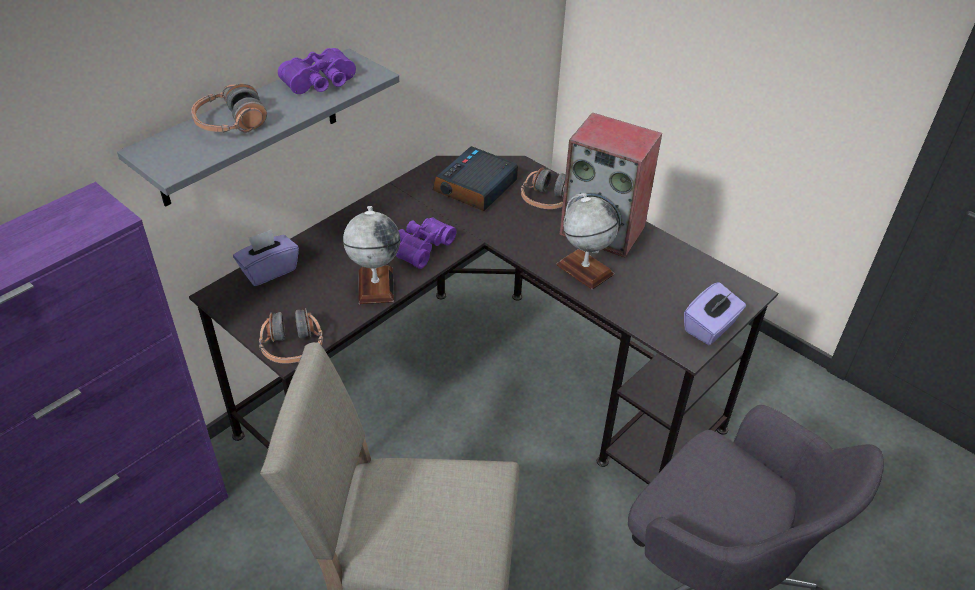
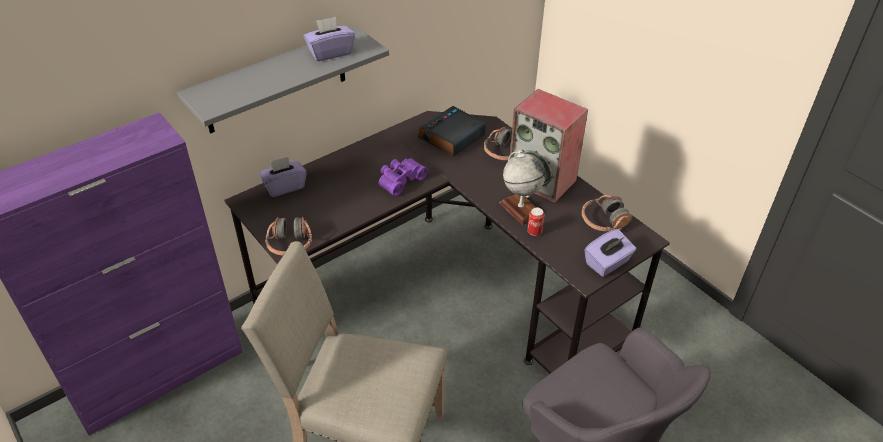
camera: 10 degrees right, 0 degrees up
(230, 123) = (259, 78): headphones -> headphones (604, 221)
(321, 83) = (330, 52): purple binoculars -> purple tissue box
(375, 285) = (359, 205): globe -> none
(609, 297) = (534, 232): none -> can

